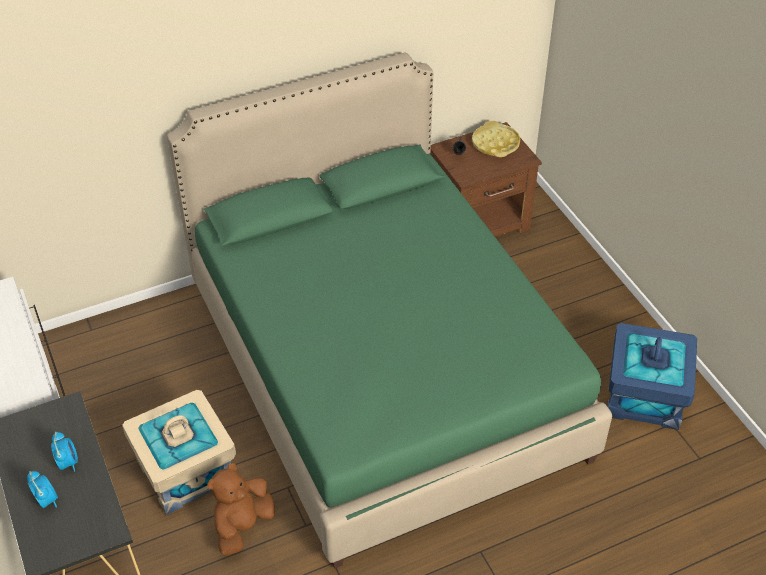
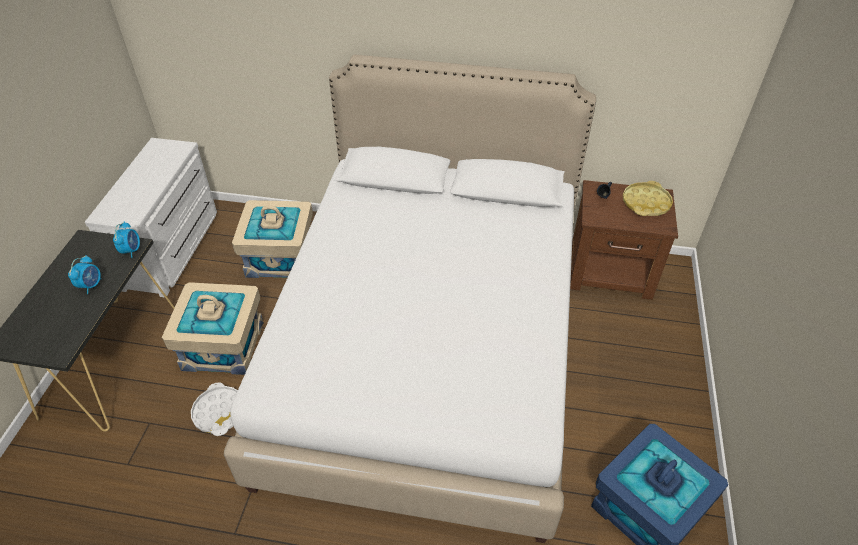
camera: 35 degrees right, 0 degrees up
(46, 500) = (50, 304): alarm clock -> alarm clock (131, 250)
(158, 360) = (280, 257): none -> beige storage box
(242, 526) = (219, 412): brown plush toy -> white tray
(382, 369) = (428, 350): green bed -> white bed

